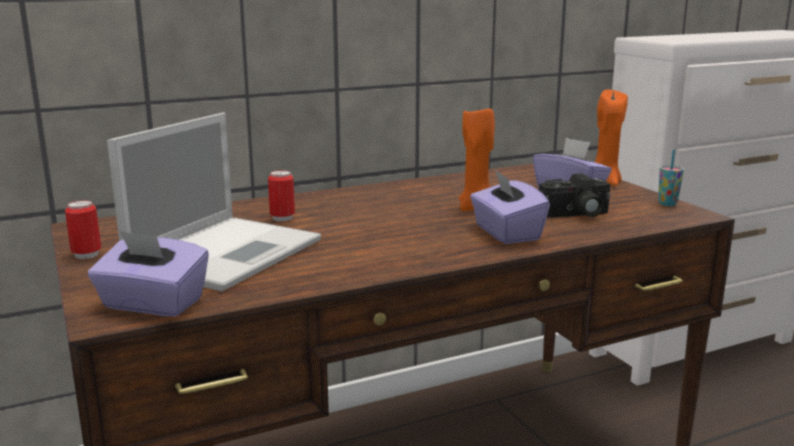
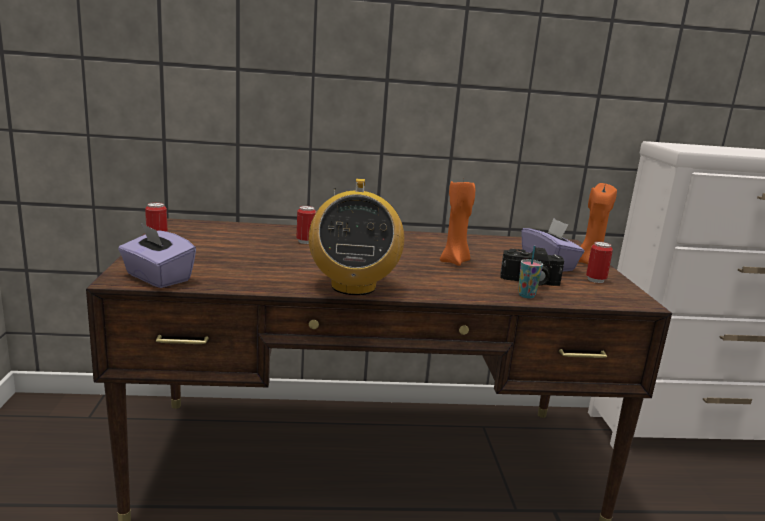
camera: 20 degrees right, 0 degrees up
(227, 252) = (242, 256): laptop -> none
(405, 261) = (353, 286): none -> radio
(506, 233) = (454, 283): purple tissue box -> none
(632, 199) = (595, 280): none -> can
(667, 204) = (624, 289): cup -> cup (526, 295)

